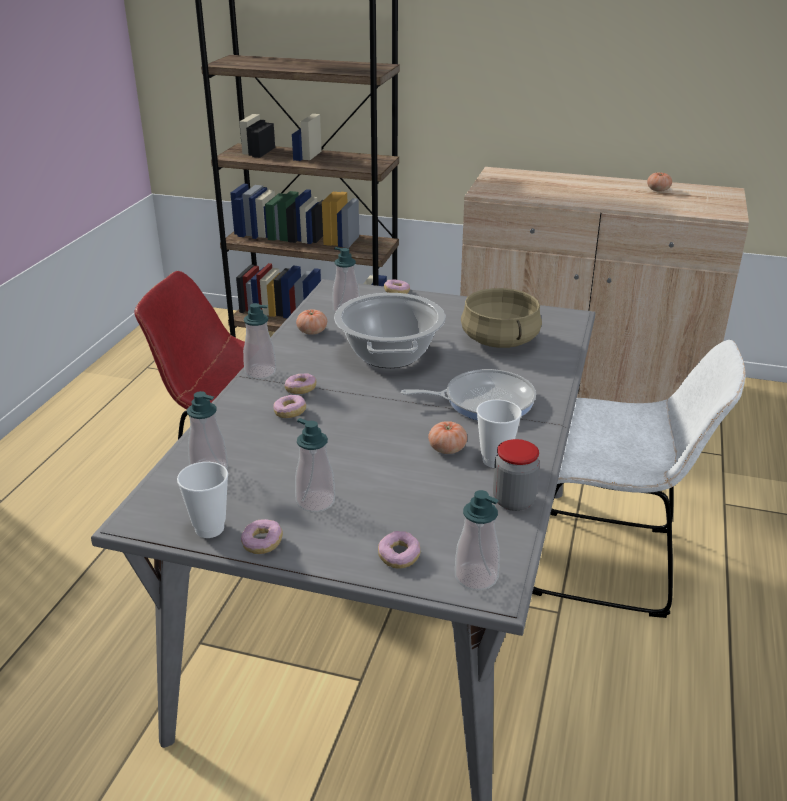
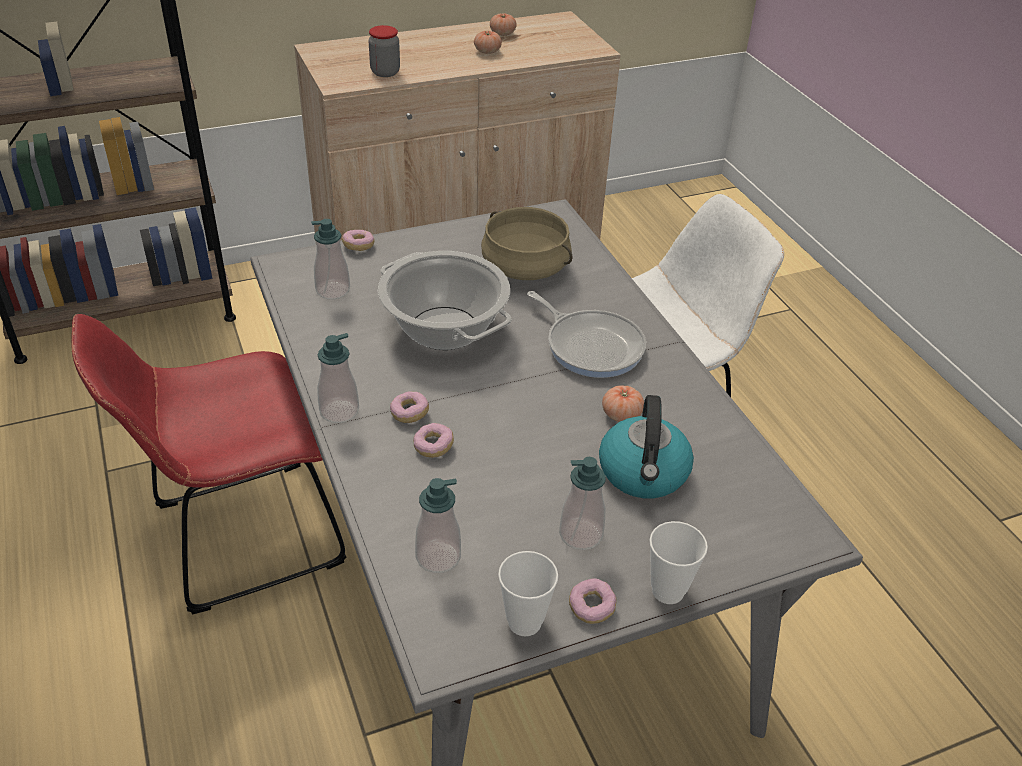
camera: 40 degrees left, 10 degrees up
(312, 331) = (330, 333): tomato -> tomato (487, 51)
(399, 557) = (714, 550): donut -> none
(413, 489) = (643, 473): none -> kettle
(476, 577) = (788, 532): soap dispenser -> none
(483, 401) = (591, 346): frying pan -> frying pan turned 90 degrees clockwise
(495, 460) = (672, 407): cup -> cup (668, 591)
(513, 501) = (731, 441): jar -> jar (385, 72)

